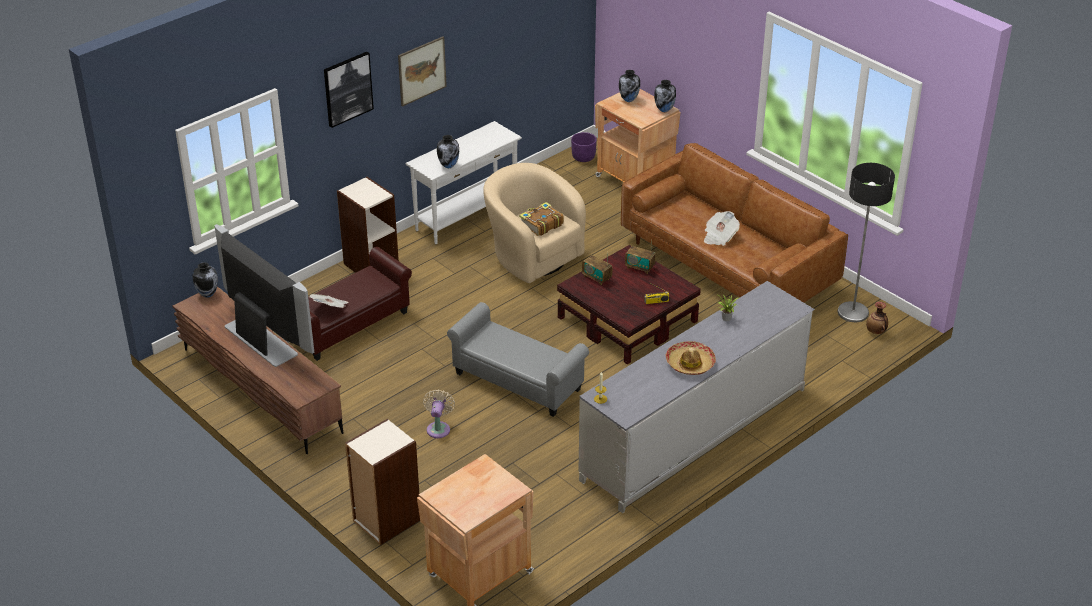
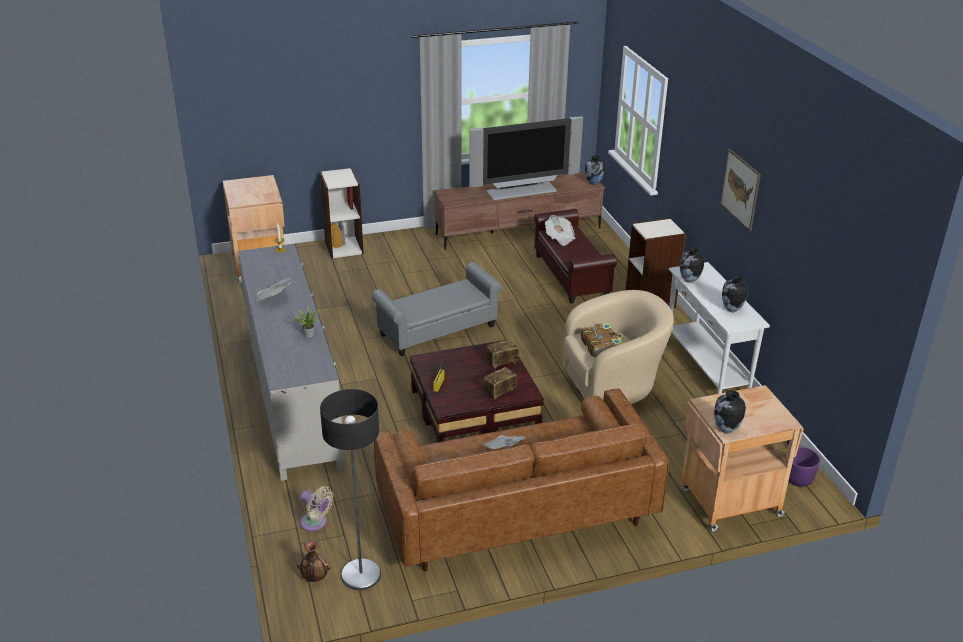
camera: 115 degrees right, 5 degrees down
(347, 88) = (697, 136): picture -> none
(439, 428) = (415, 285): beige fan -> beige fan (315, 523)
(629, 100) = (763, 410): vase -> vase (731, 309)
(690, 363) = (273, 298): hat -> newspaper

